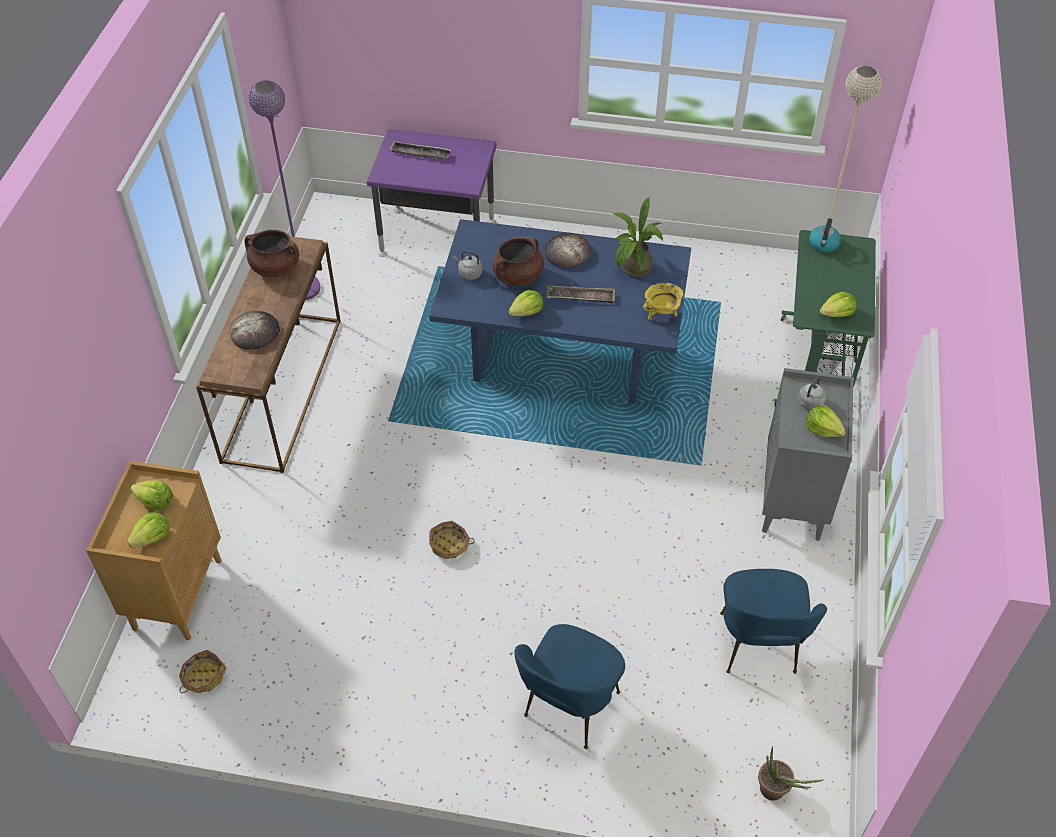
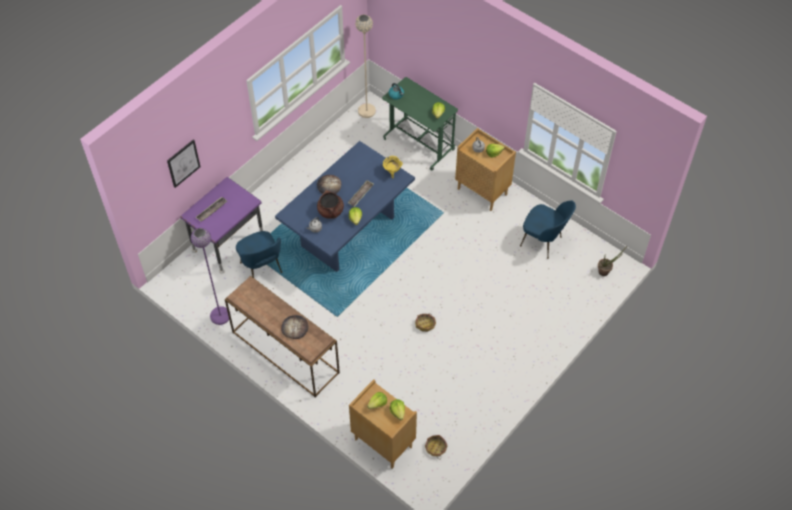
camera: 60 degrees left, 5 degrees up
(275, 268) = (255, 303): brown cooking pot -> none
(415, 39) = (183, 163): none -> picture
(567, 711) = (532, 320): blue chair -> blue chair (262, 270)
(633, 269) = (358, 167): potted plant -> none
(792, 500) = (482, 192): grey cabinet -> brown cabinet

